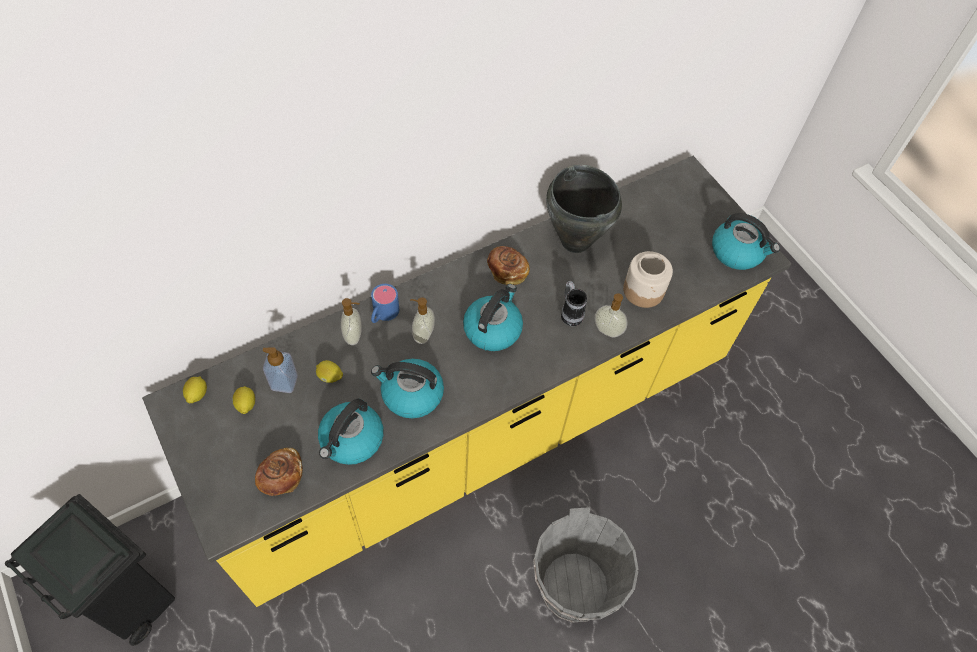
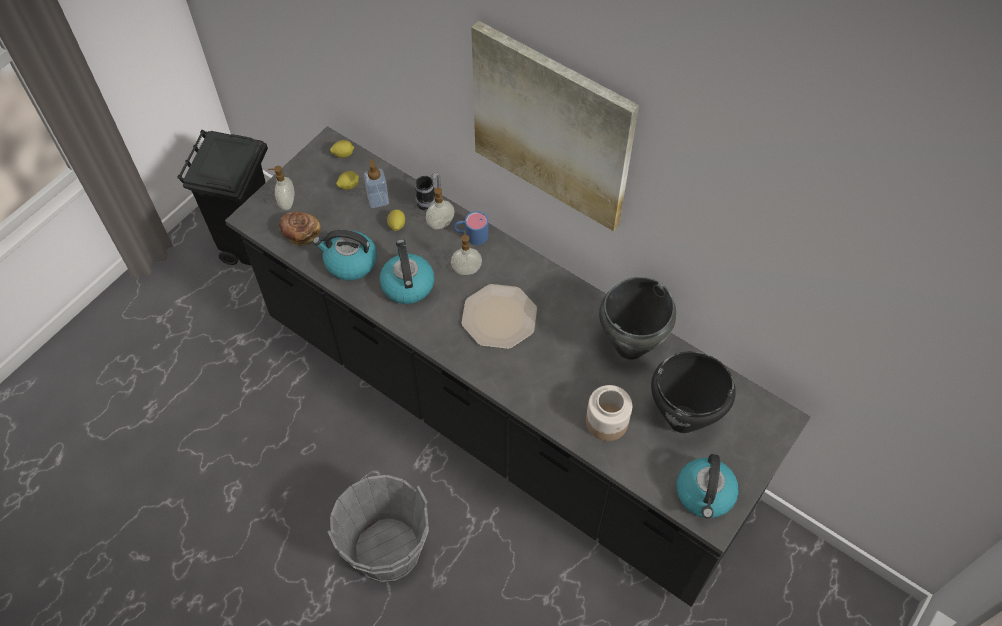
camera: 70 degrees right, 0 degrees up
(429, 122) = (552, 127): none -> picture
(480, 429) = (501, 415): yellow counter -> black counter
(492, 329) = (499, 317): kettle -> plate
(507, 271) = (564, 305): bread -> none
(570, 313) = (547, 370): mug -> mug (429, 201)
(607, 331) = (544, 406): soap dispenser -> soap dispenser (286, 203)
(663, 236) = (683, 420): none -> black cooking pot

